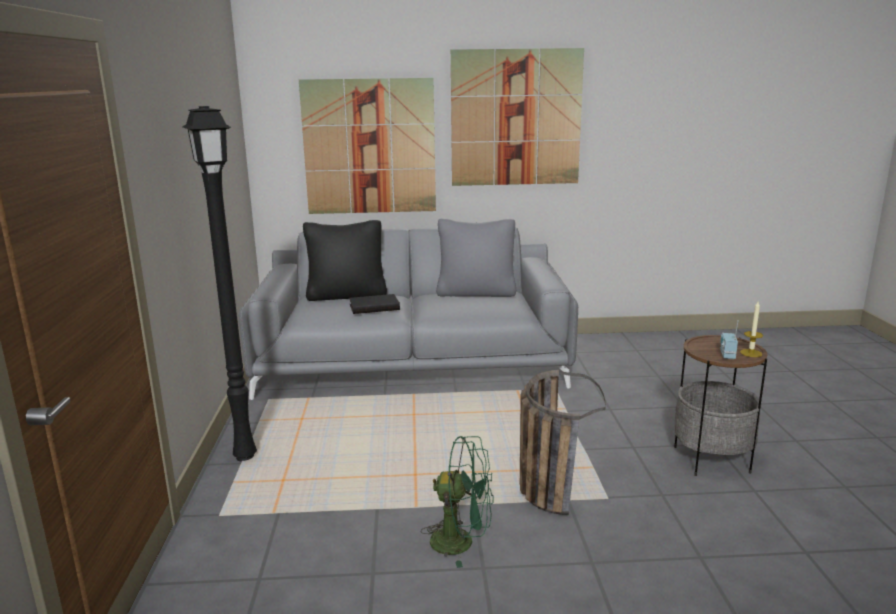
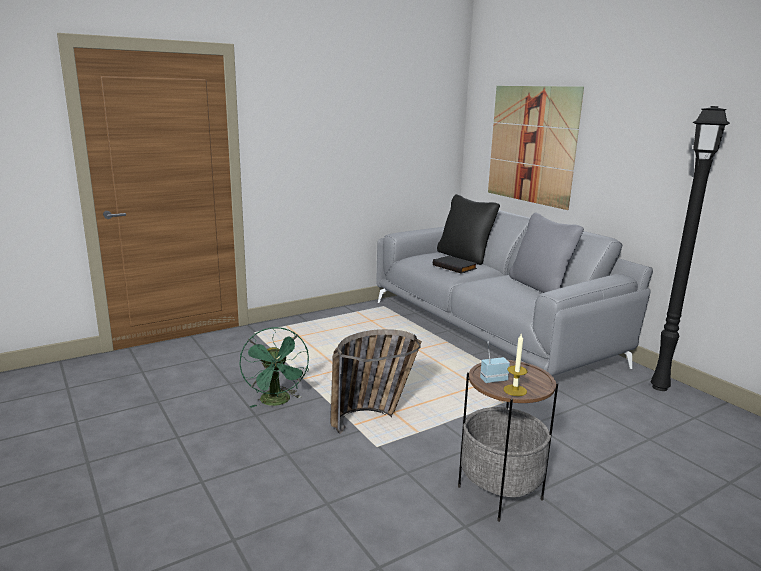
camera: 60 degrees right, 0 degrees up
(246, 455) = (315, 320): black floor lamp -> black floor lamp (661, 387)
(516, 118) = (648, 131): picture -> none

